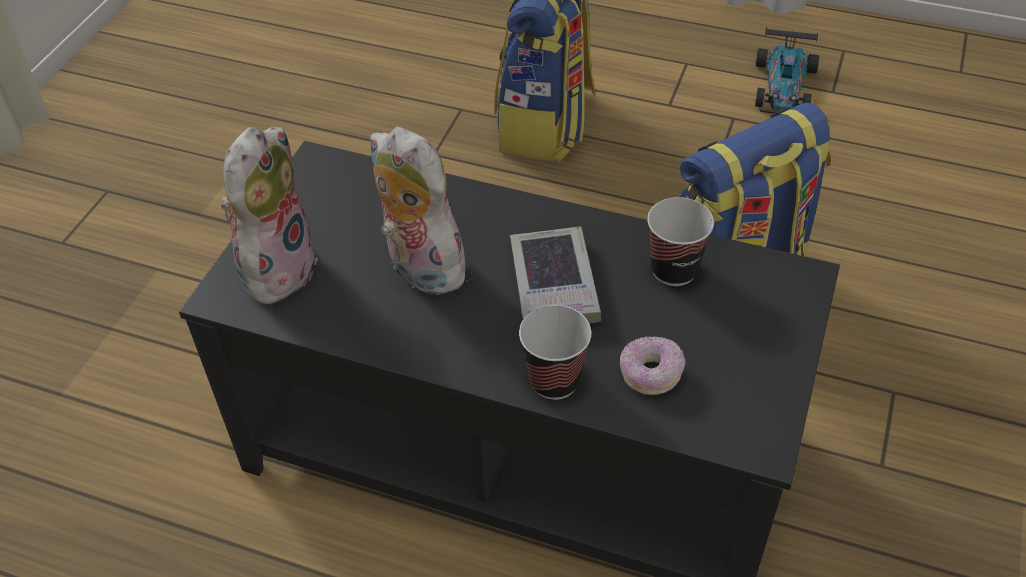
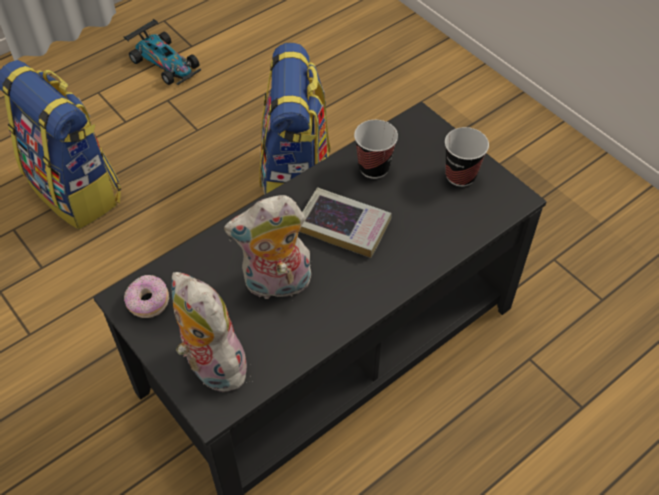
camera: 60 degrees left, 5 degrees up
(554, 380) = (415, 262): cup -> cup (460, 175)
(650, 374) = (440, 217): donut -> donut (148, 302)

